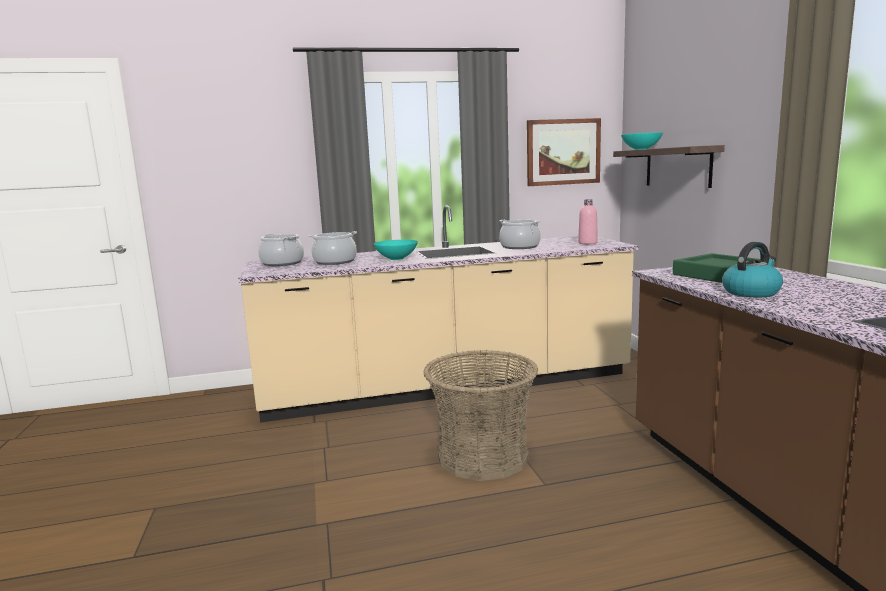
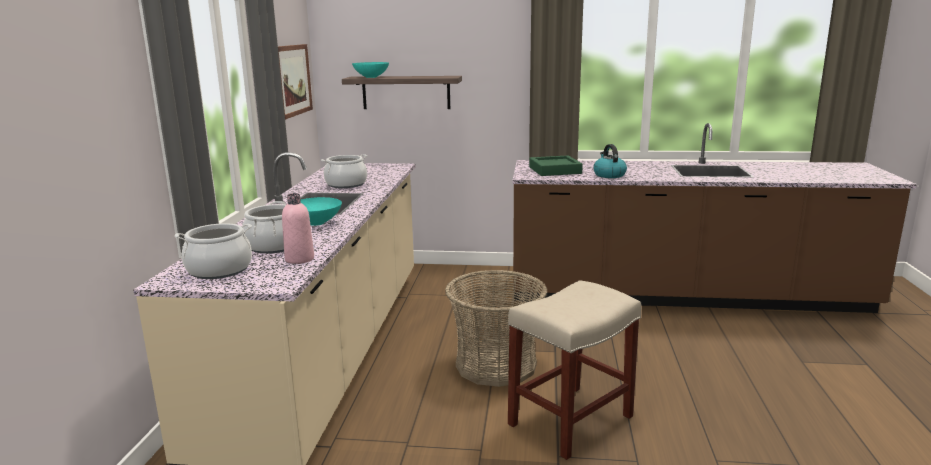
camera: 70 degrees left, 5 degrees up
(398, 520) = (571, 419): none -> beige stool
(587, 243) = (374, 169): pink bottle -> pink bottle (299, 259)

